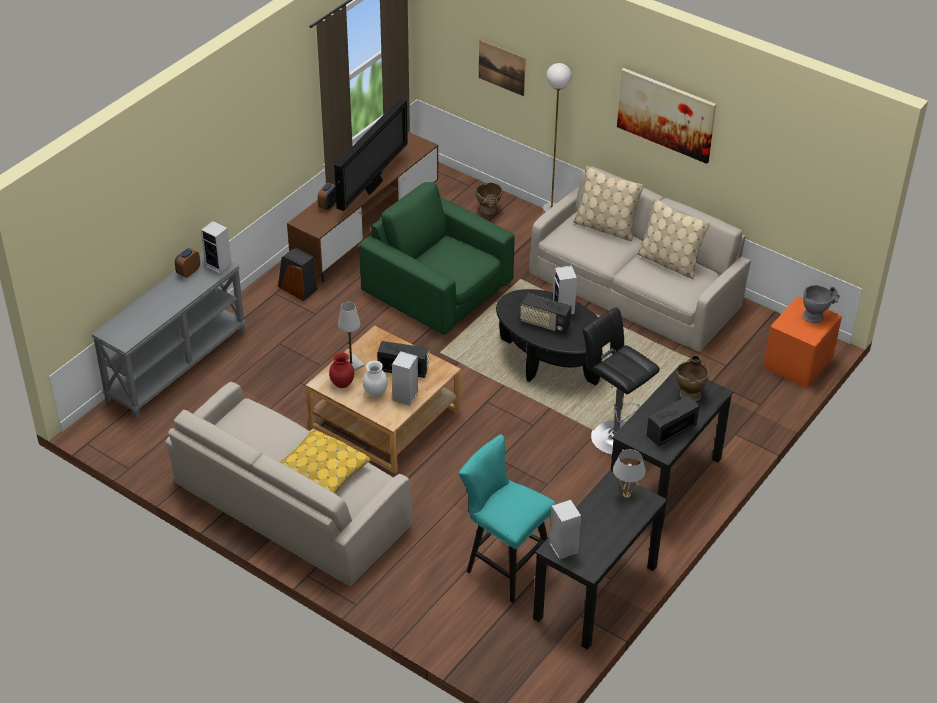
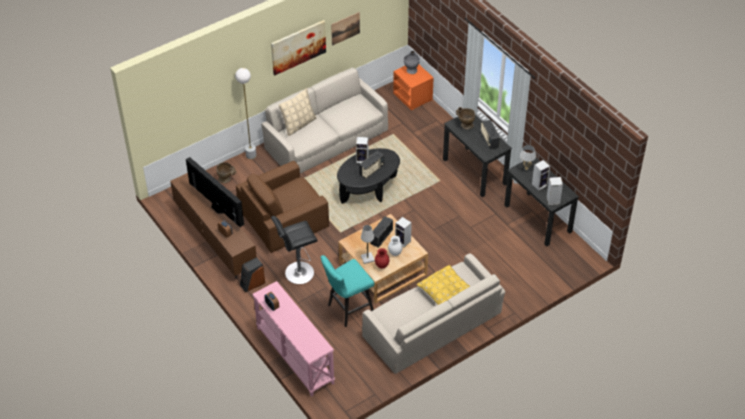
camera: 70 degrees left, 5 degrees up
(176, 365) = (294, 355): grey console table -> pink console table
(219, 266) = (273, 290): speaker -> speaker (539, 184)
(439, 287) = (284, 219): green armchair -> brown armchair
(502, 67) = (198, 102): picture -> picture (345, 28)
(503, 565) = (508, 248): turquoise stool -> turquoise stool (348, 310)
(612, 435) = (434, 181): black stool -> black stool (297, 273)
(669, 262) = (341, 109): beige pillow -> none

